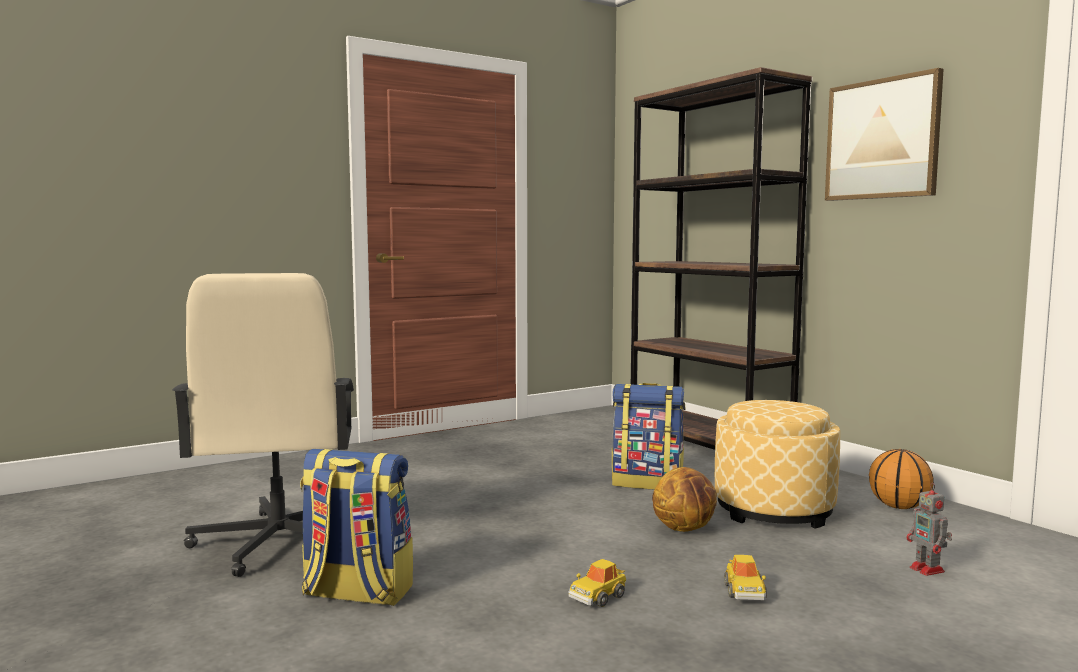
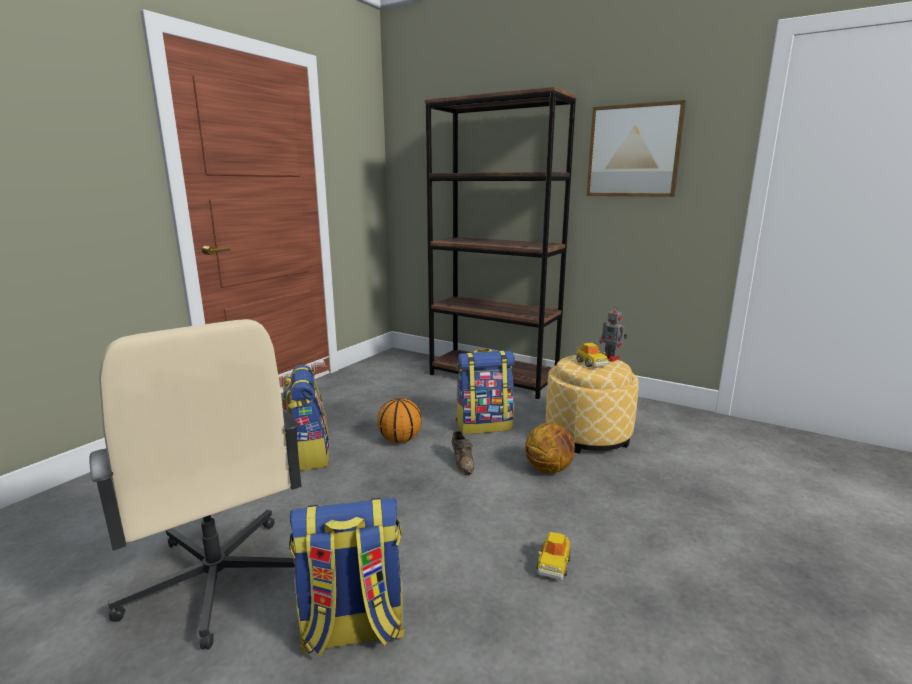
camera: 25 degrees left, 10 degrees up
(430, 477) = (307, 455): none -> backpack
(585, 508) = (462, 463): none -> brown shoe
(744, 592) = (641, 526): toy car -> toy car (591, 363)
(899, 507) = (653, 415): basketball -> basketball (400, 439)
(928, 570) = (719, 471): toy robot -> toy robot (611, 358)

